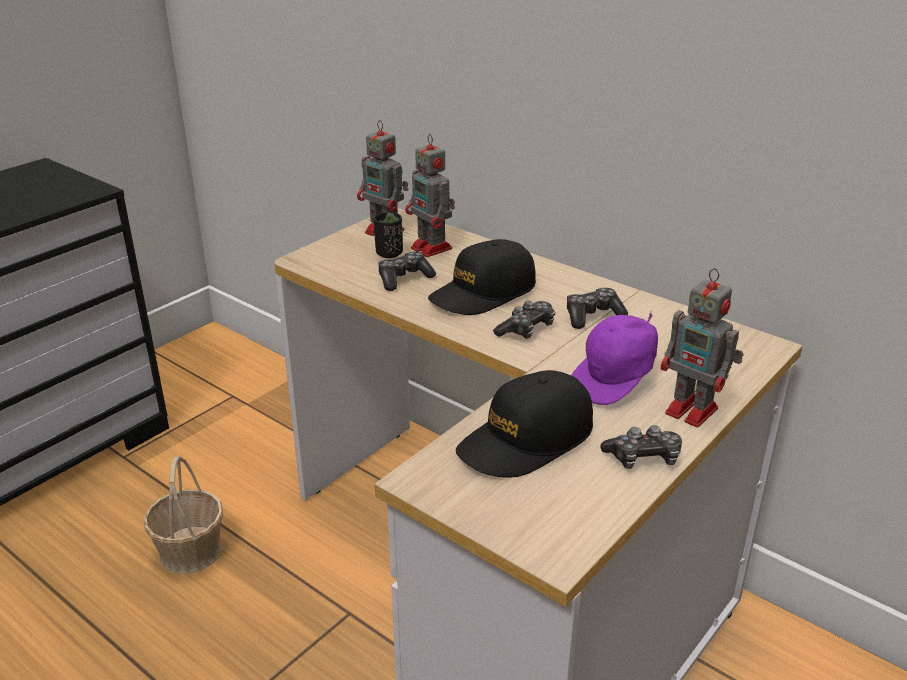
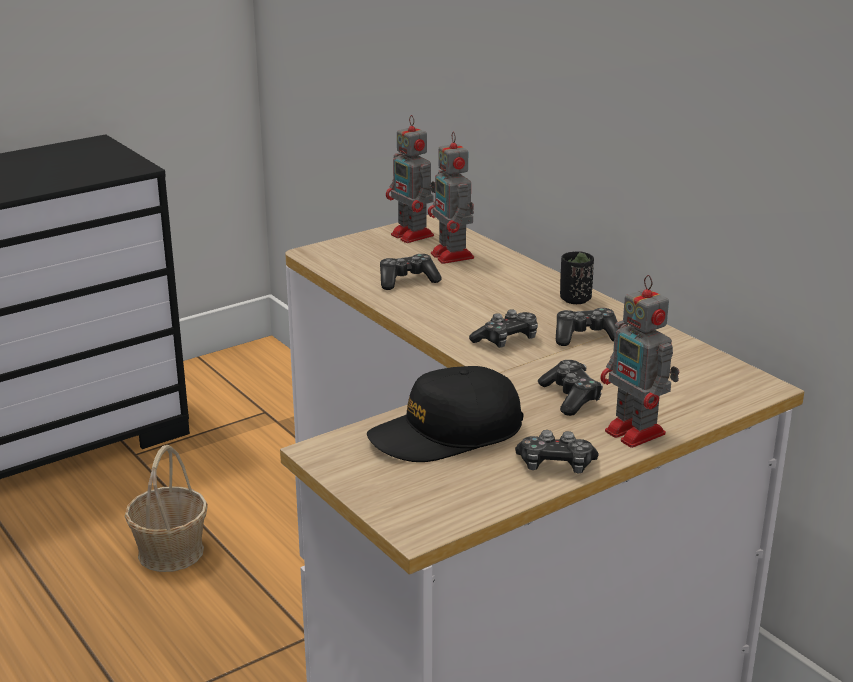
camera: 15 degrees right, 5 degrees down
(389, 253) = (405, 256): black cup -> black cup (575, 299)
(483, 293) = (482, 302): black cap -> none
(615, 381) = (571, 397): purple cap -> game controller

